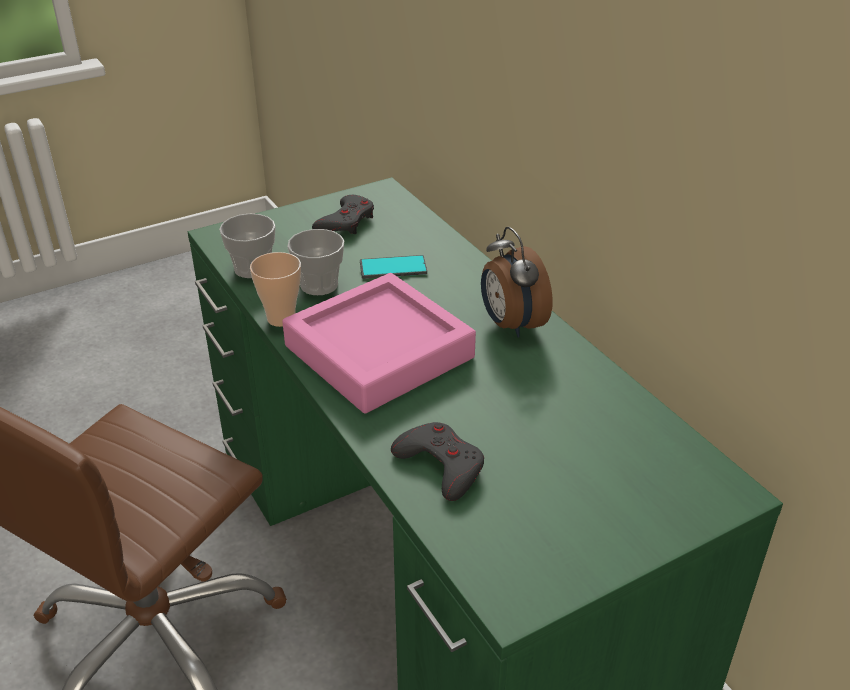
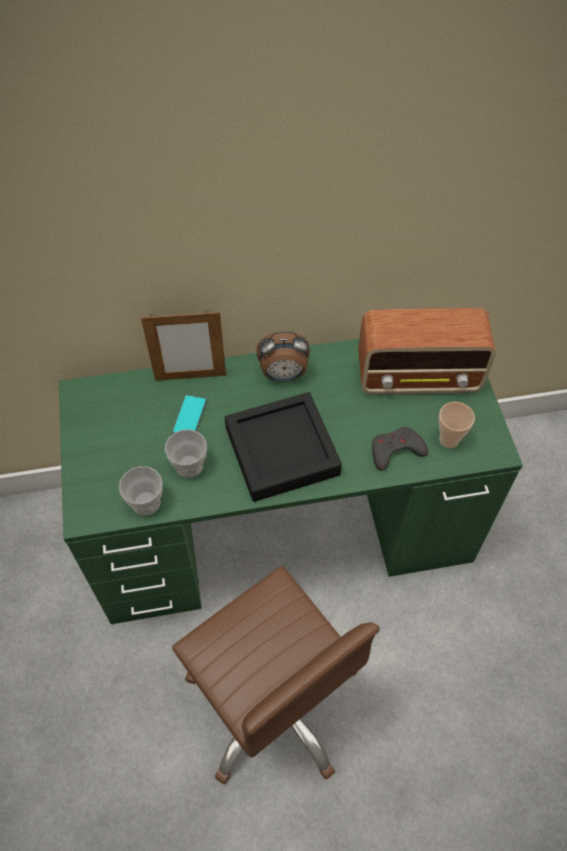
camera: 70 degrees left, 20 degrees up
(281, 318) = (220, 497): cup -> cup (449, 440)
(346, 222) = (111, 427): grey game controller -> none
(379, 352) = (282, 451): pink tray -> black tray
(454, 254) = (190, 377): none -> picture frame
(609, 463) = (419, 377): none -> radio

